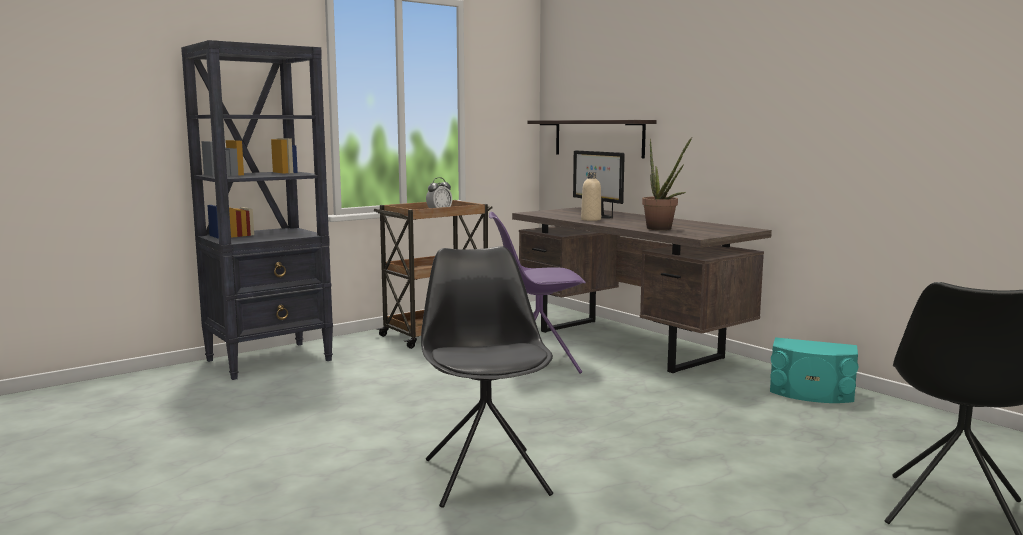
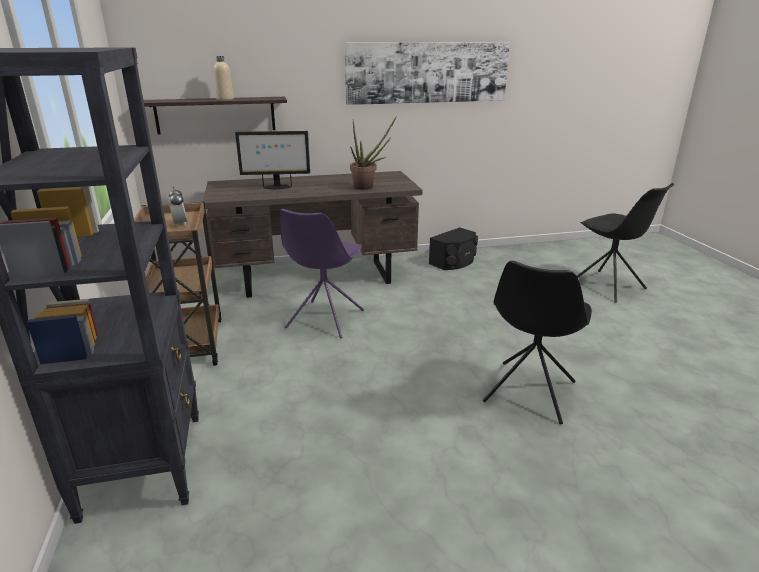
camera: 65 degrees left, 15 degrees up
(486, 476) = (529, 393): black chair -> black chair turned 75 degrees counterclockwise
(591, 219) = (290, 192): beige bottle -> beige bottle (225, 99)
(811, 393) = (454, 262): turquoise speaker -> black speaker
(823, 89) = (427, 72): none -> picture

